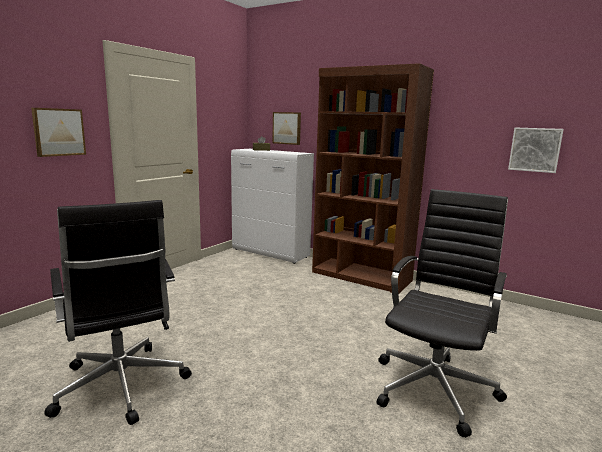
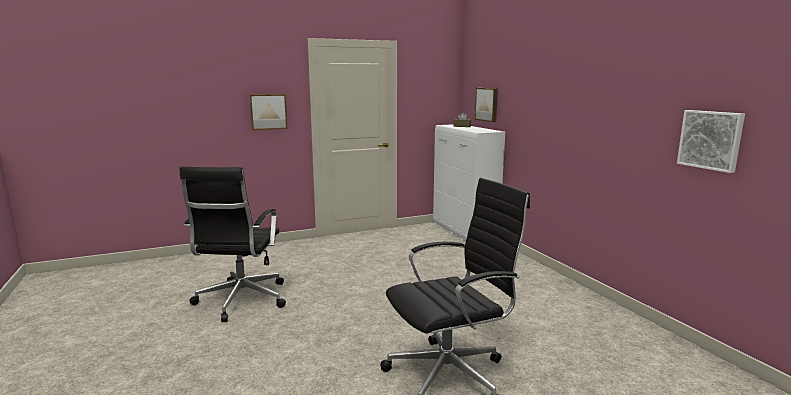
camera: 35 degrees right, 0 degrees up
(361, 277) = (526, 270): brown bookcase -> none

